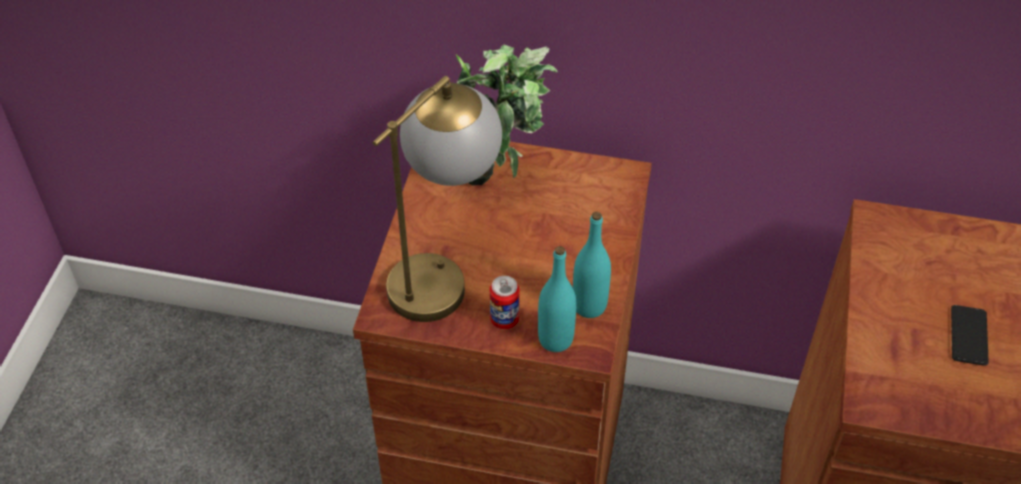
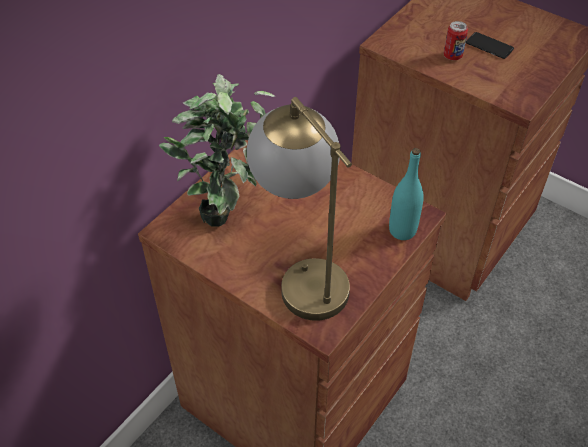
camera: 65 degrees left, 0 degrees up
(504, 319) = (369, 253): can -> can (452, 56)
(589, 306) = (381, 201): turquoise bottle -> none

